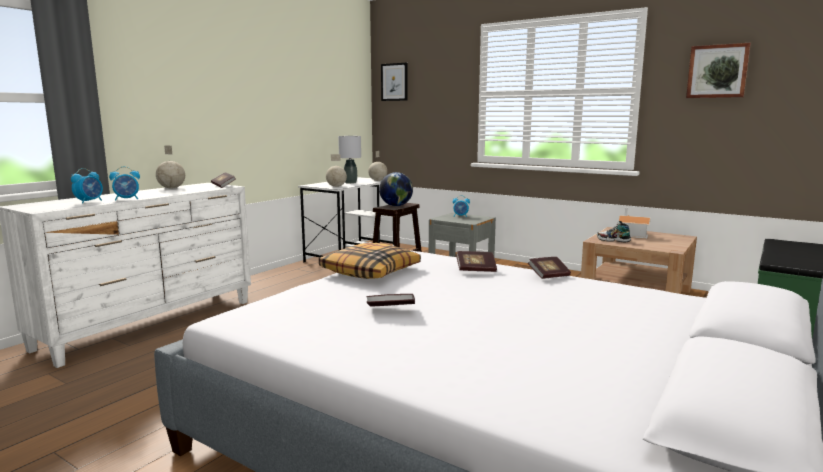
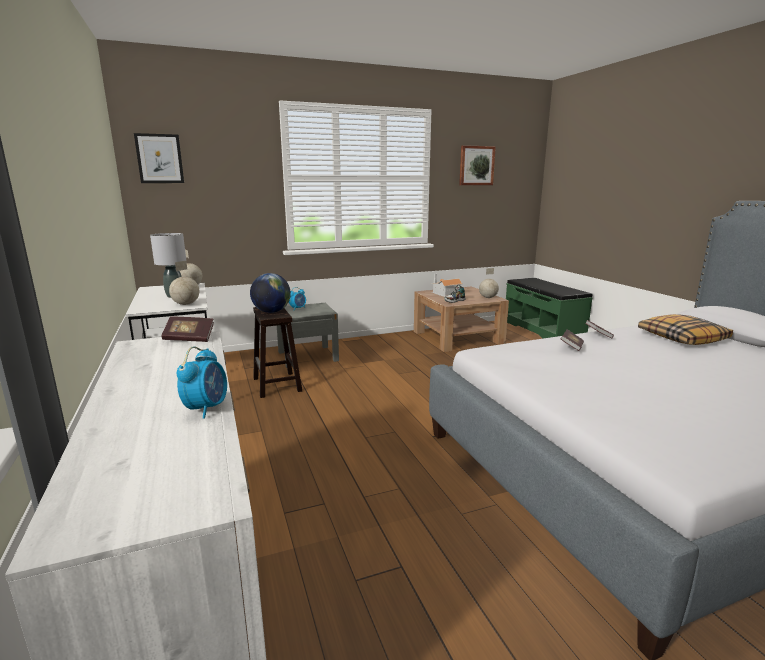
camera: 55 degrees left, 5 degrees up
(89, 201) = (172, 442): alarm clock -> none
(172, 188) = (131, 367): globe -> globe (487, 297)
(370, 272) = (543, 378): pillow -> pillow (681, 338)
(391, 310) = (675, 397): book -> none

